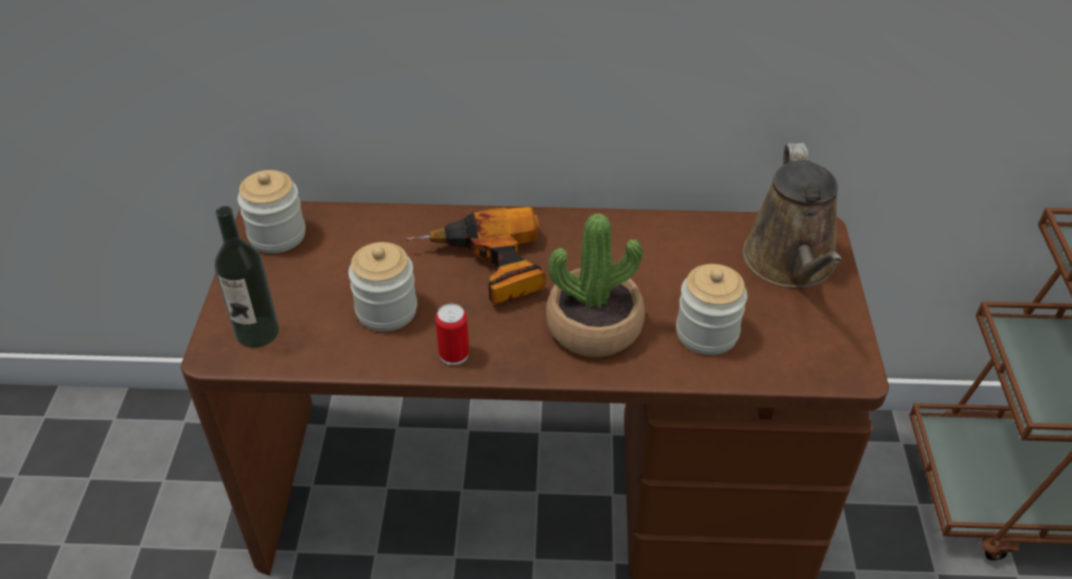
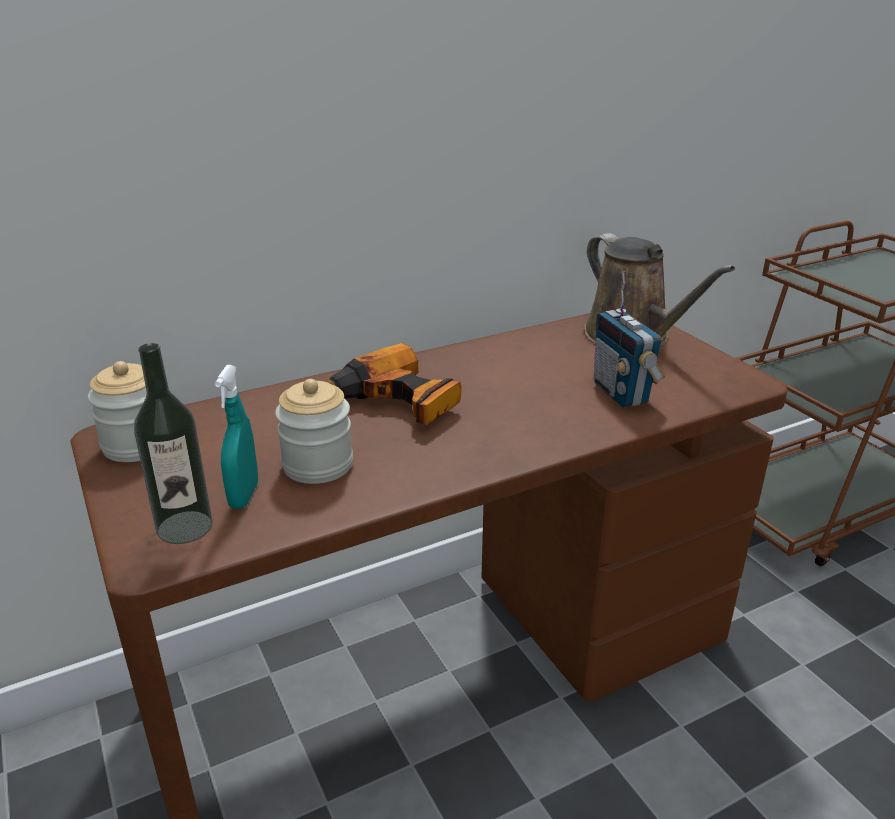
camera: 30 degrees left, 15 degrees down
(314, 319) = (244, 496): none -> turquoise spray bottle
(454, 354) = (421, 475): can -> none
(594, 326) = (527, 416): potted plant -> none
(707, 333) = (621, 393): jar -> radio

